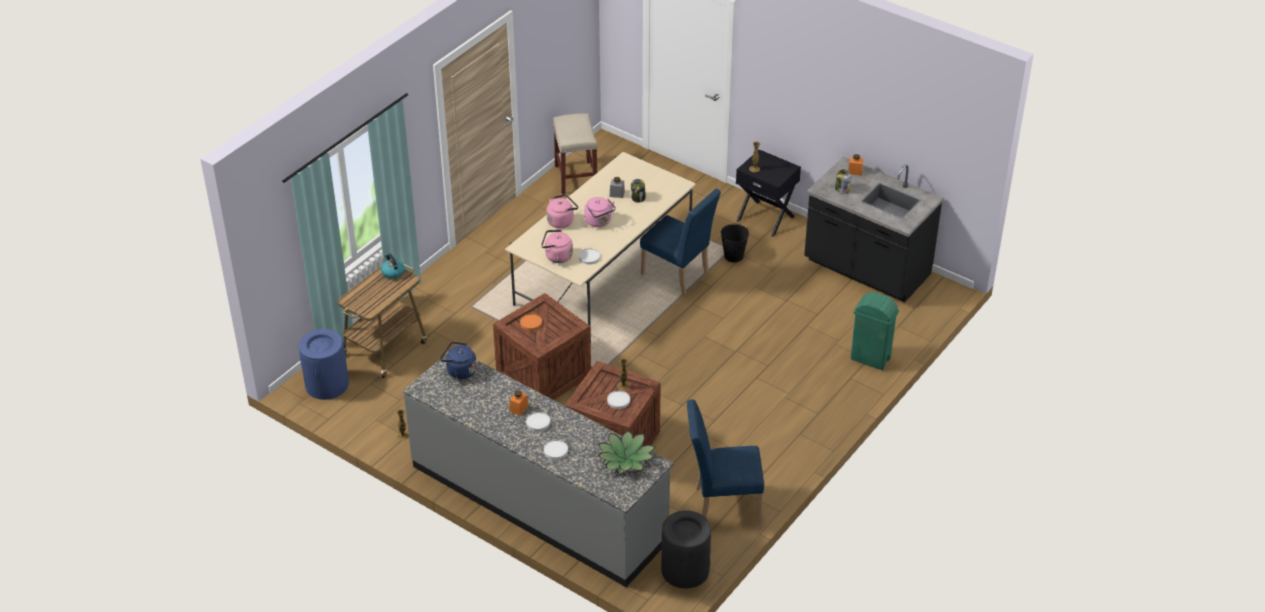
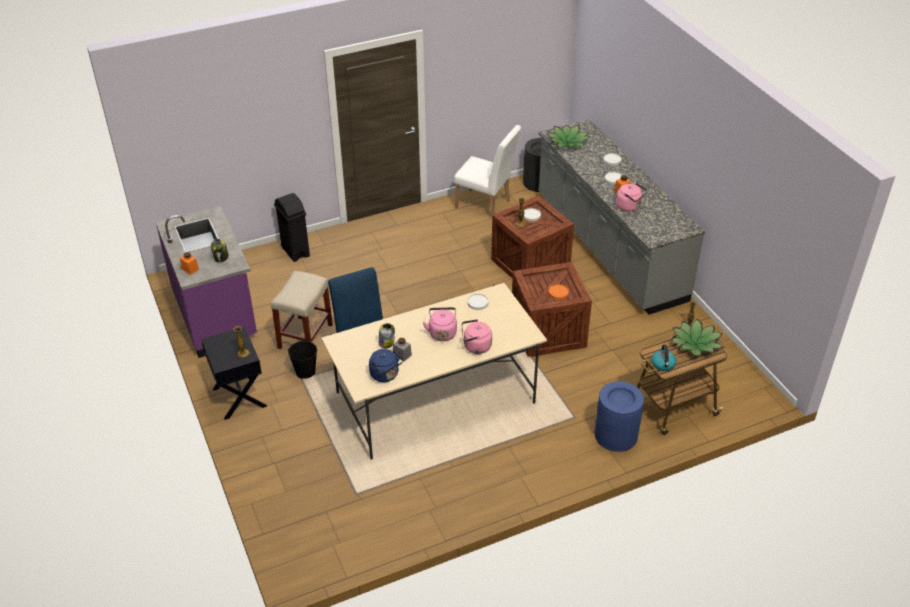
camera: 150 degrees left, 0 degrees up
(327, 384) = (739, 393): blue trash can -> blue trash can (615, 435)
(370, 301) = (695, 344): none -> potted plant
(459, 371) = (653, 229): blue kettle -> blue kettle (386, 375)
(557, 256) = (505, 314): pink kettle -> pink kettle (630, 206)
(576, 178) = (370, 529): beige stool -> beige stool (305, 335)
(722, 503) = (486, 206): blue chair -> white chair
(866, 270) = (216, 315): black counter -> purple counter
(870, 359) = (295, 251): green trash can -> black trash can

